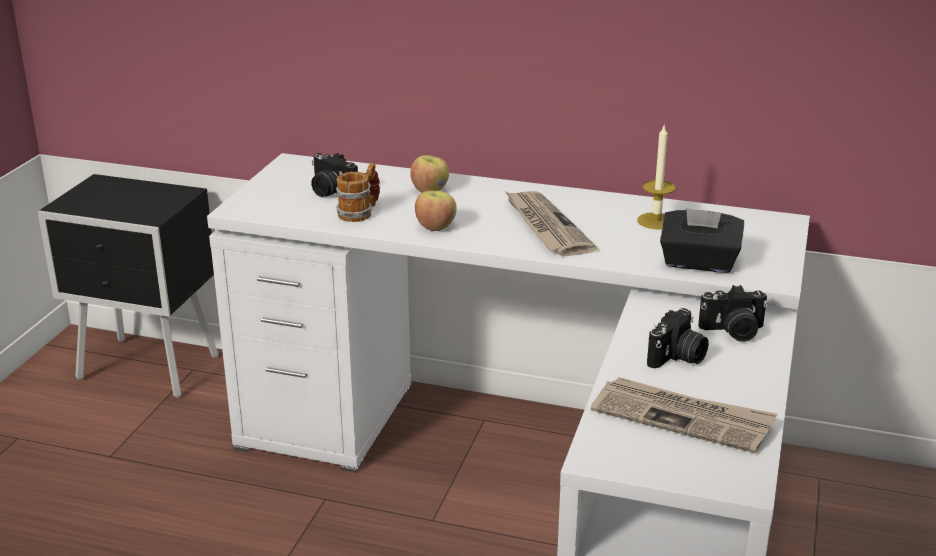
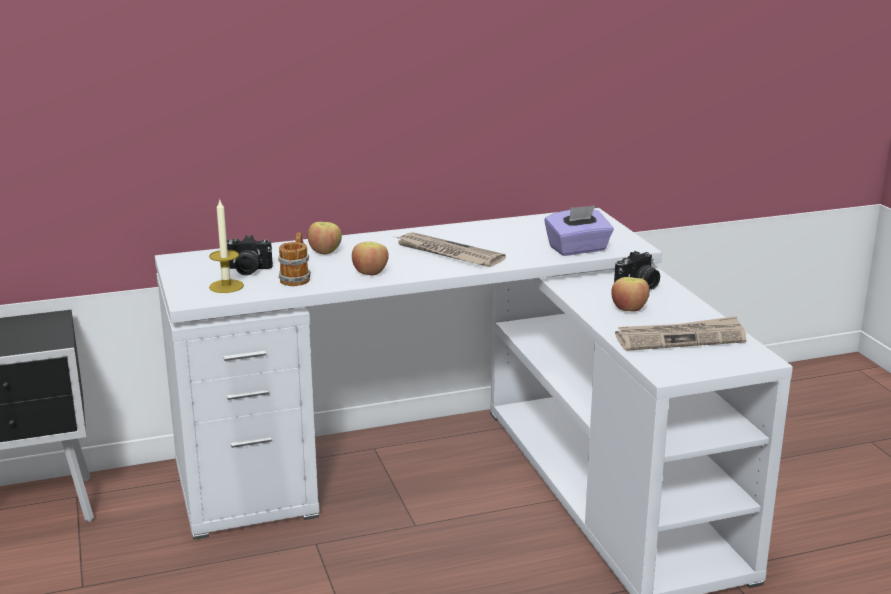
camera: 35 degrees left, 5 degrees down
(656, 221) = (513, 232): candle -> candle (226, 286)
(678, 358) = (629, 308): camera -> apple
(699, 263) = (578, 249): black tissue box -> purple tissue box

